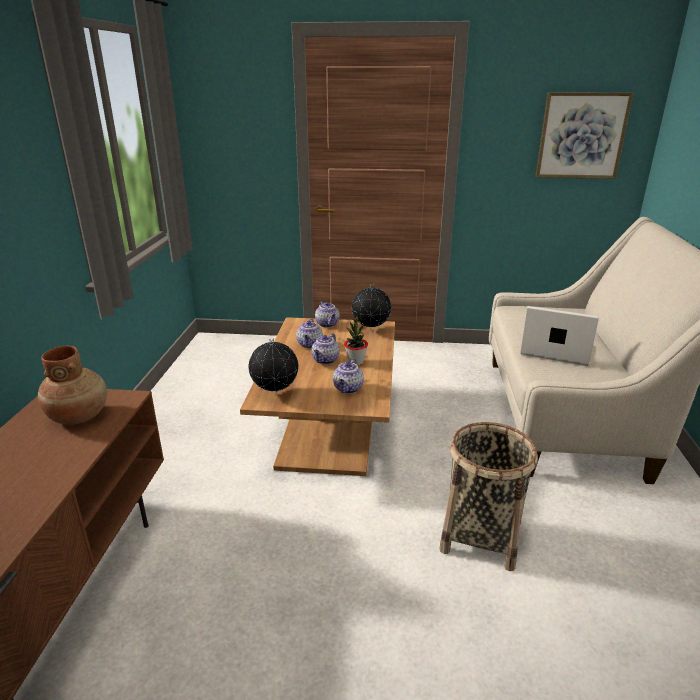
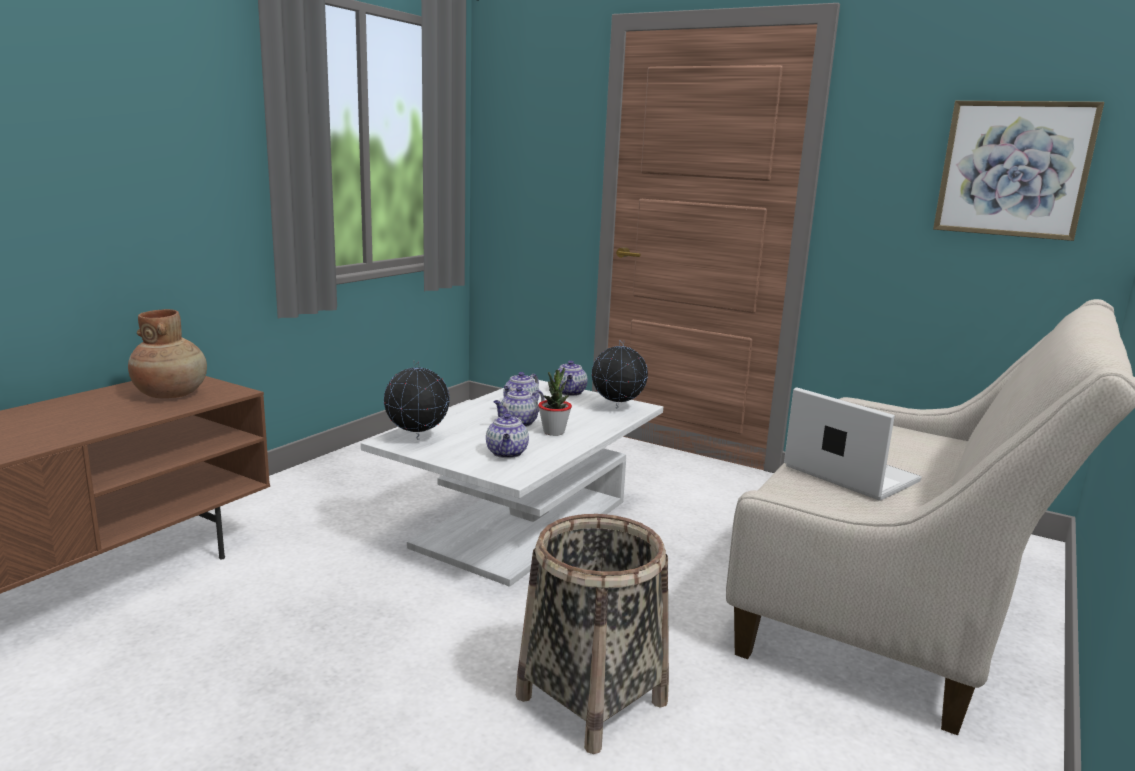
camera: 25 degrees right, 10 degrees down
(330, 425) = (522, 523): brown coffee table -> white coffee table
(348, 389) = (507, 453): teapot -> teapot turned 45 degrees counterclockwise

